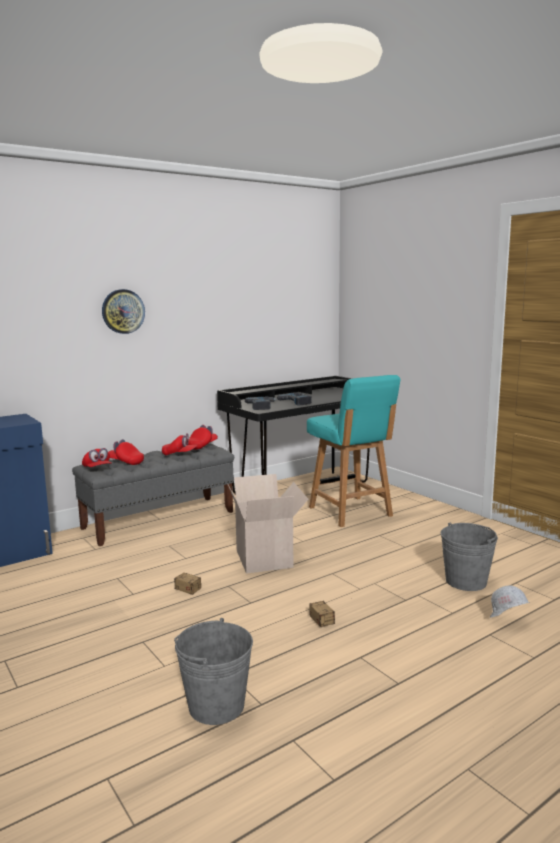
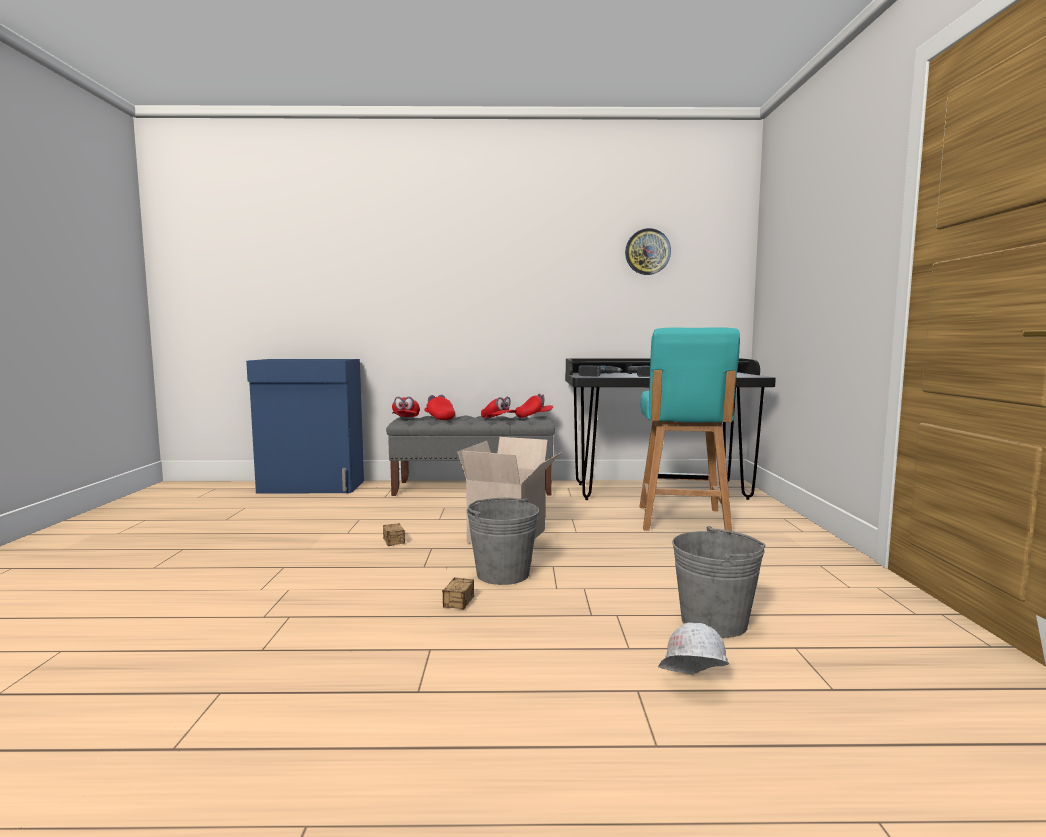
camera: 35 degrees right, 5 degrees down
(123, 311) = (462, 265): wall clock -> wall clock (647, 252)
(216, 705) = (229, 634): grey bucket -> grey bucket (503, 574)

